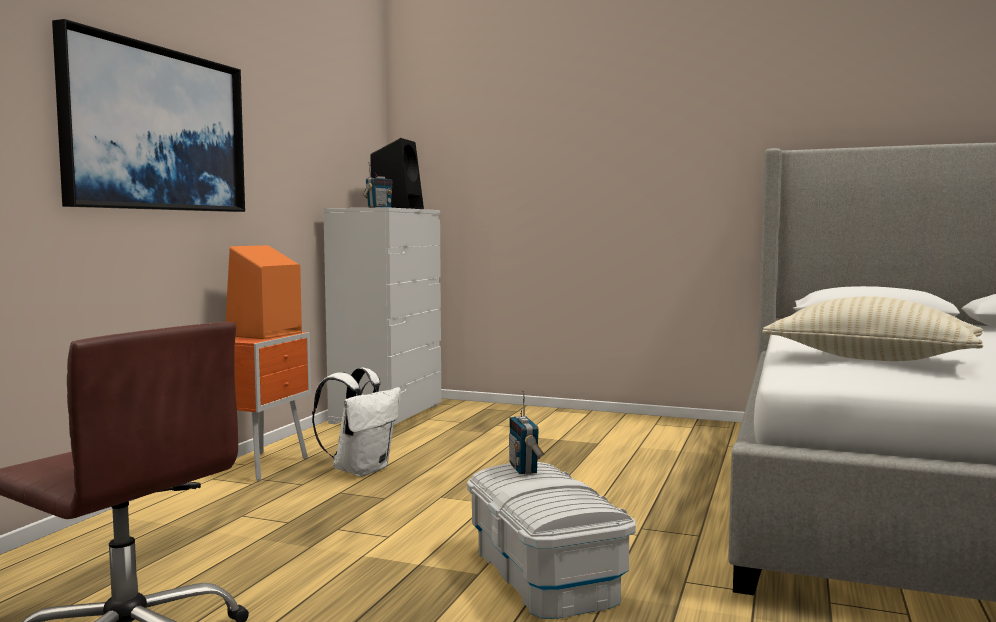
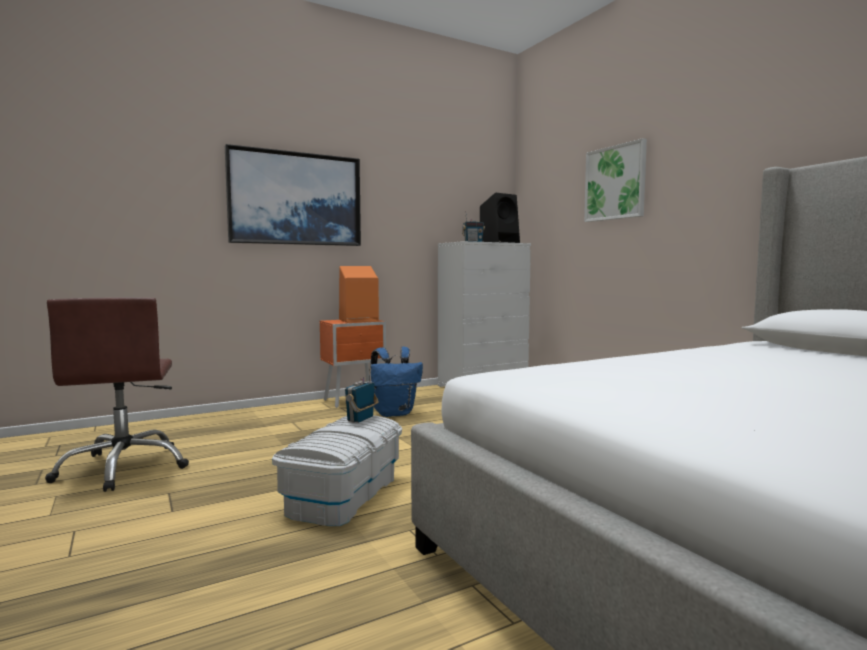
camera: 40 degrees right, 0 degrees up
(361, 470) = (394, 413): white backpack -> blue backpack
(561, 141) = (615, 183): none -> picture
(871, 359) = (623, 371): beige pillow -> none

